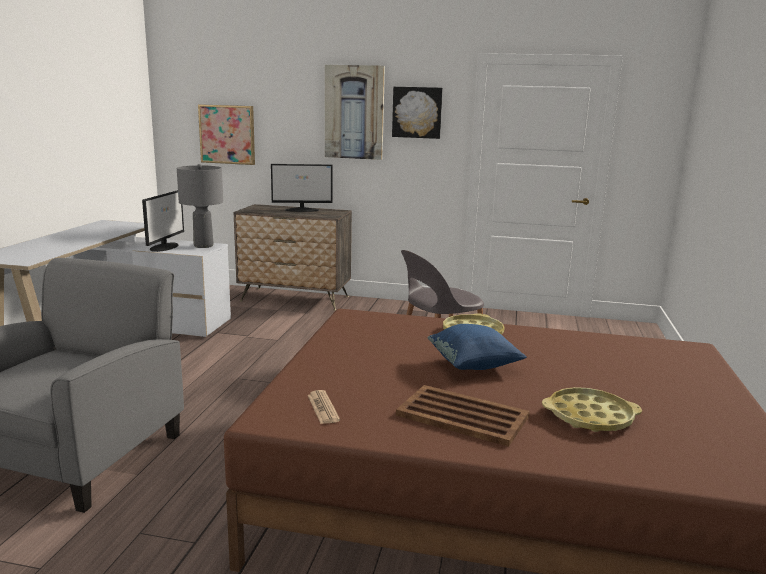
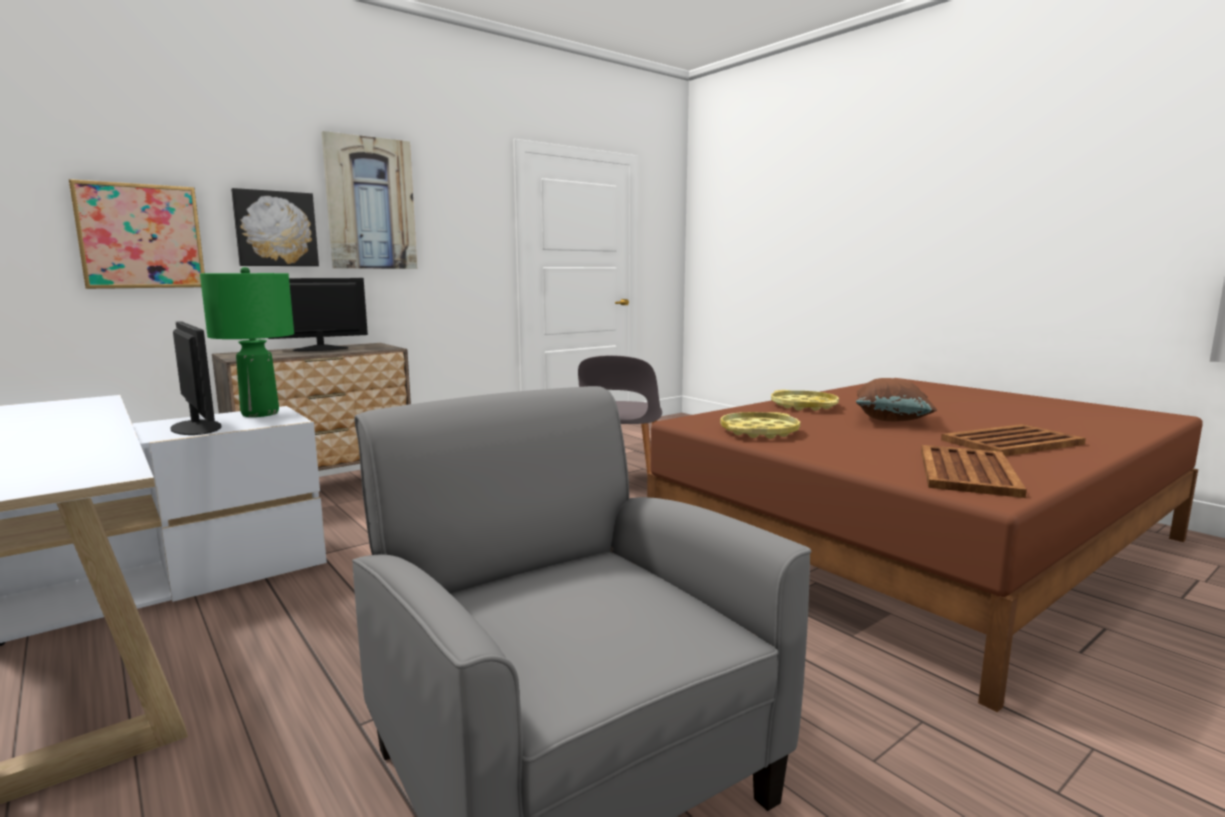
camera: 50 degrees left, 5 degrees down
(203, 246) = (261, 413): grey table lamp -> green table lamp
(302, 210) = (320, 349): monitor -> monitor turned 150 degrees counterclockwise
(323, 408) = (967, 472): newspaper -> brown tray
(417, 112) = (453, 206): picture -> picture (275, 229)
(473, 366) = (891, 420): blue pillow -> brown pillow
(590, 416) = (1028, 419): yellow tray -> yellow tray (759, 431)

